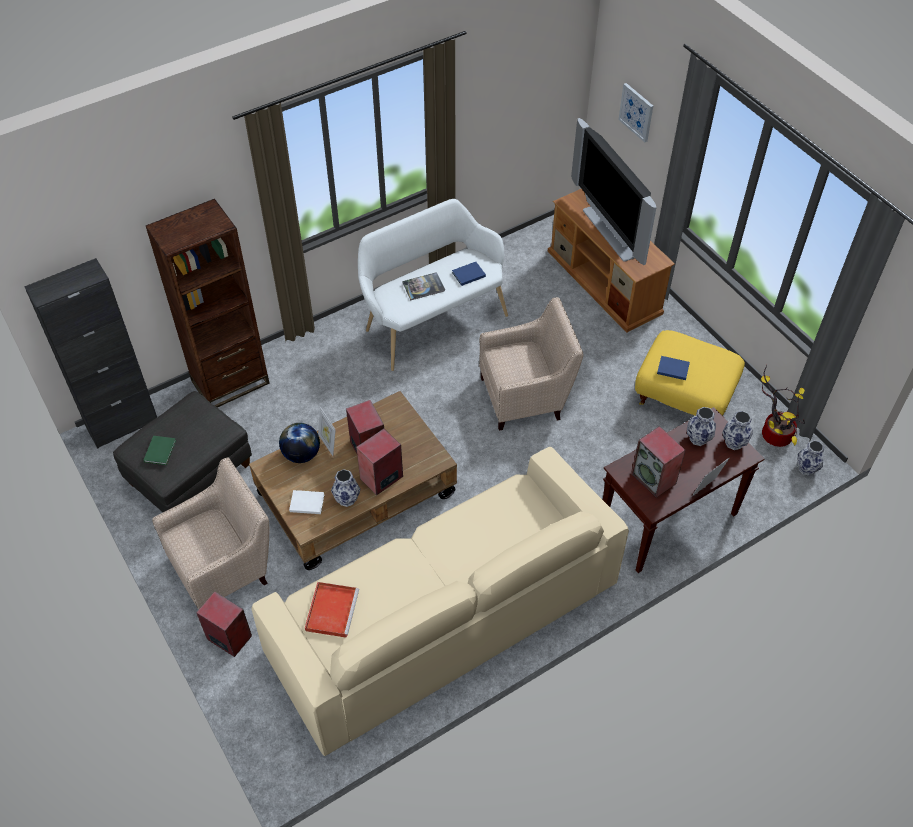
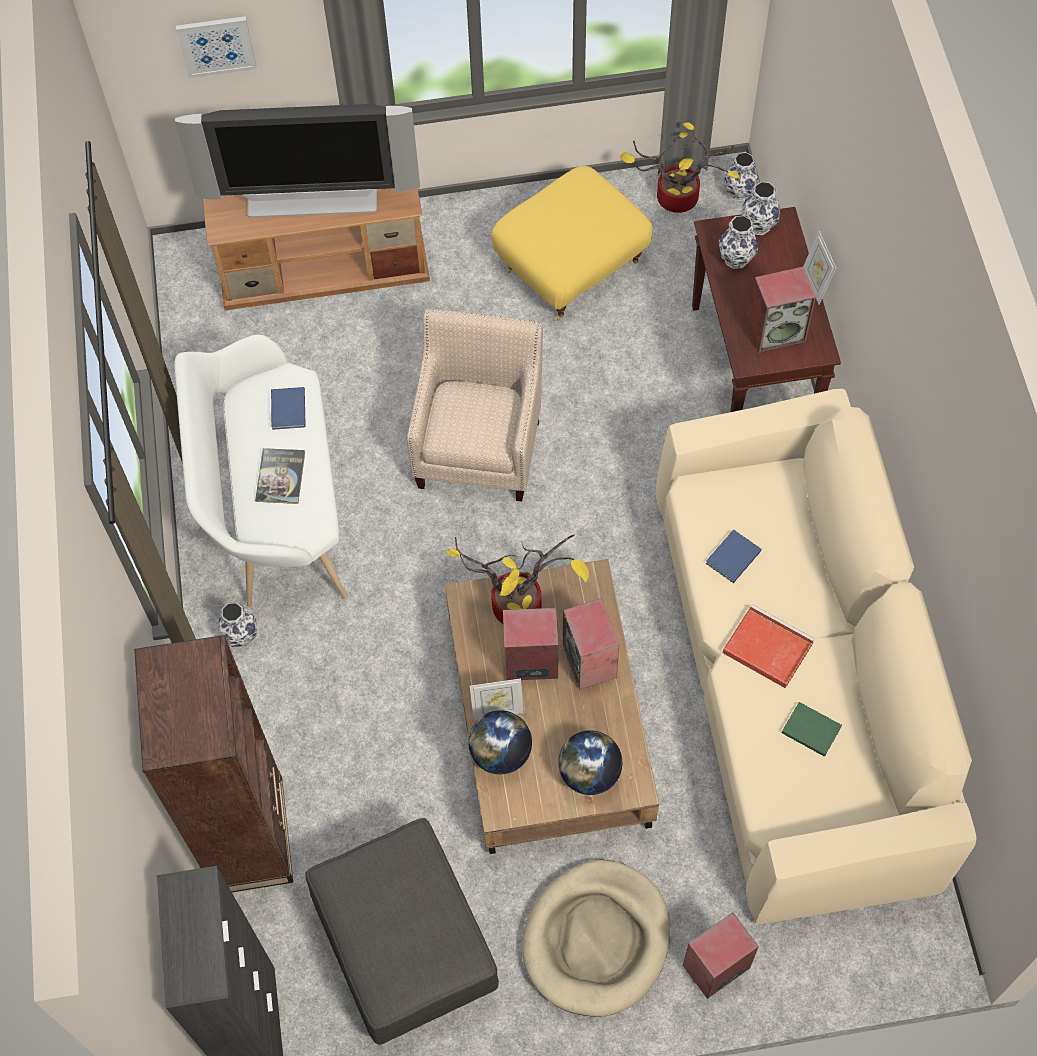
camera: 65 degrees left, 10 degrees up
(161, 450) = (413, 949): green book -> green book (810, 728)
(225, 567) = (596, 940): beige armchair -> beige dog bed
(306, 502) = (589, 773): white book -> globe
(332, 609) = (796, 789): red tray -> red tray (766, 647)
(347, 499) = (606, 717): vase -> vase (241, 635)
(404, 430) = (520, 603): none -> potted plant
(672, 368) = (571, 245): blue book -> blue book (731, 558)

